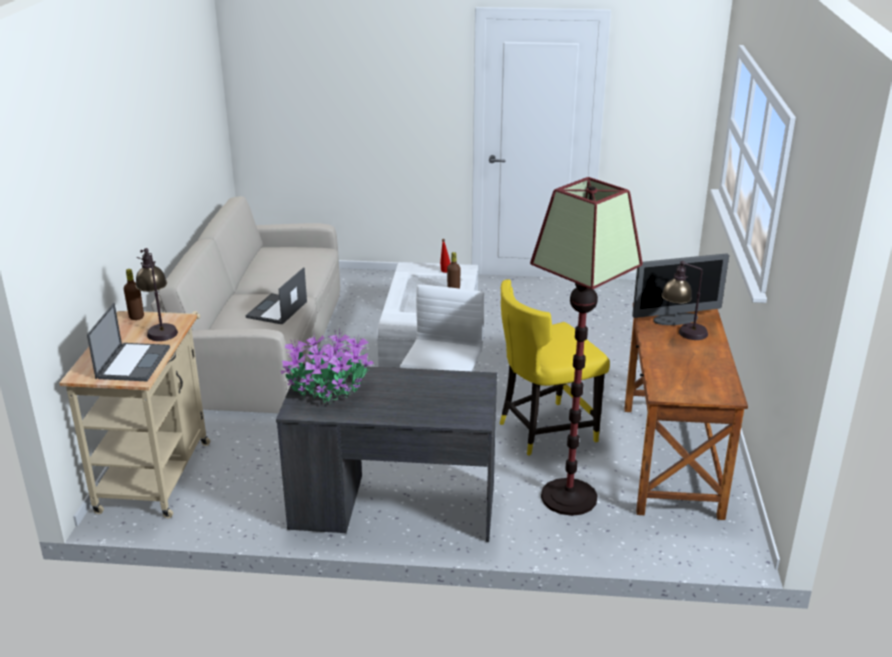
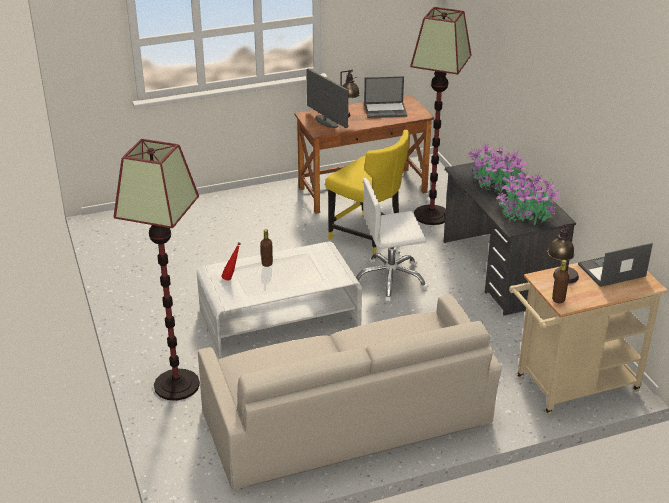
camera: 115 degrees left, 5 degrees up
(277, 310) = (384, 334): laptop -> laptop (386, 110)
(380, 285) = (177, 385): none -> floor lamp
(418, 394) = (496, 185): none -> potted plant

